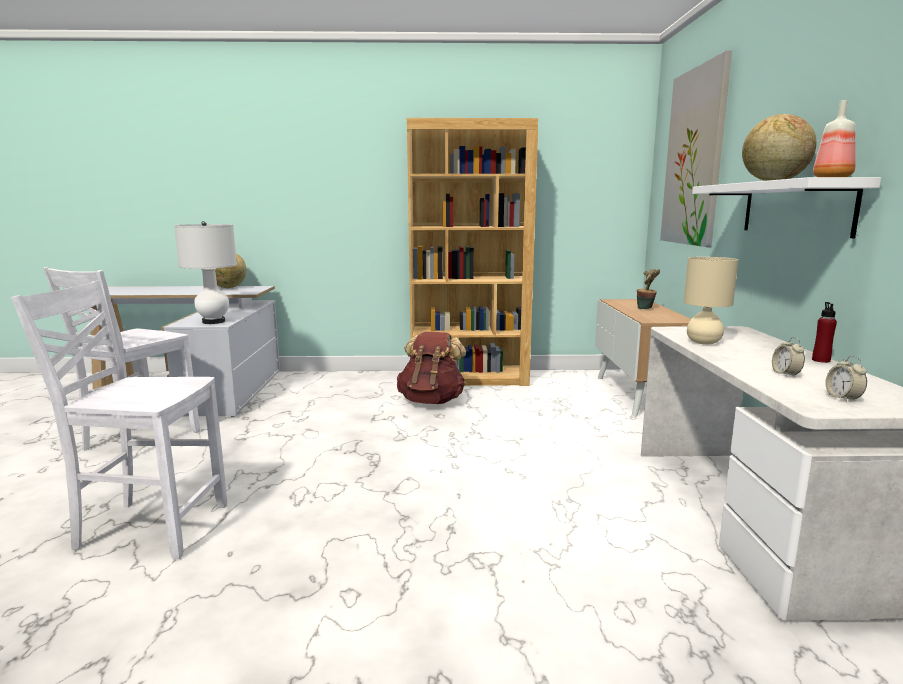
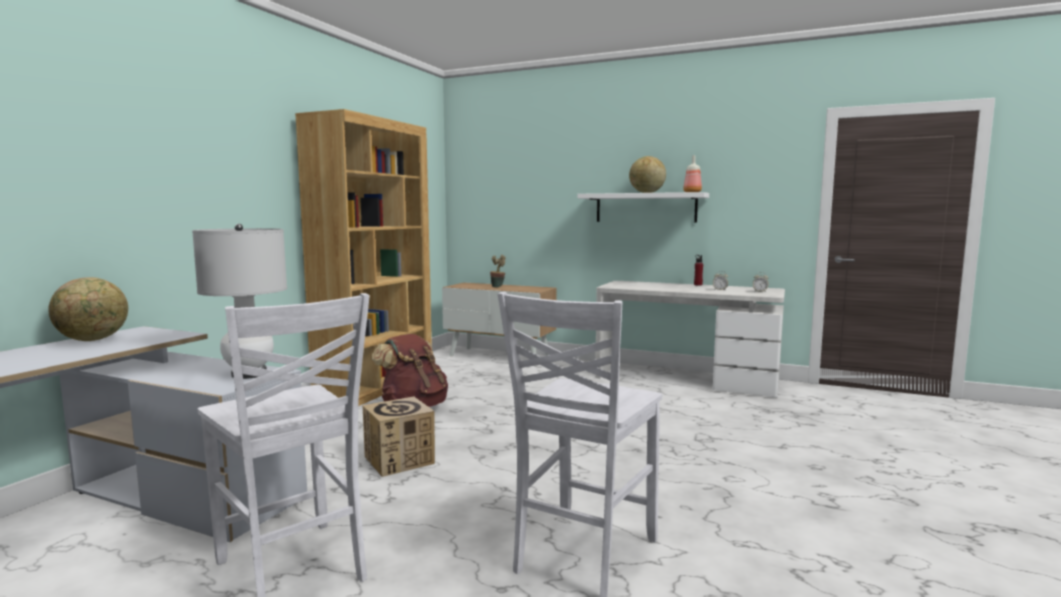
camera: 65 degrees left, 5 degrees down
(313, 424) = (399, 460): none -> cardboard box
(694, 157) = (519, 172): picture -> none
(704, 342) = (647, 287): beige table lamp -> none

